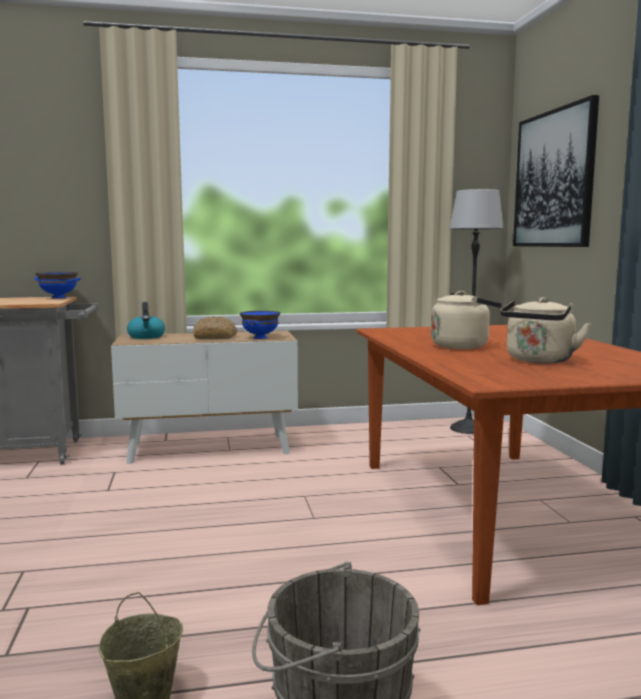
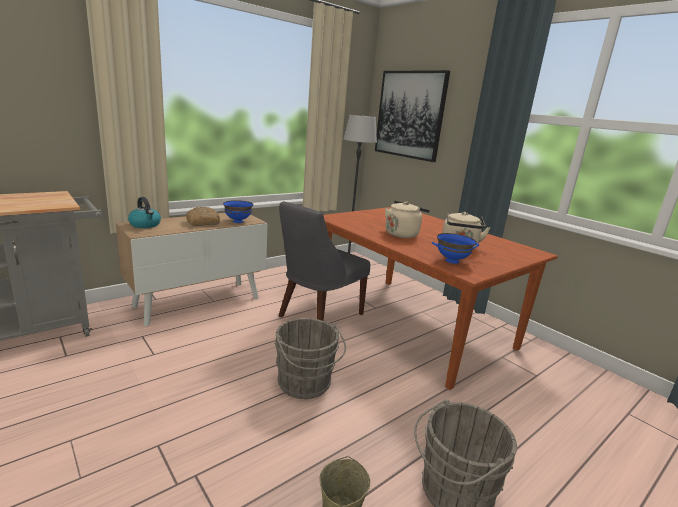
camera: 30 degrees left, 10 degrees up
(58, 297) = (54, 194): blue bowl -> blue bowl (452, 261)
(251, 551) = (305, 384): none -> grey bucket
(352, 482) = (318, 316): none -> grey chair

